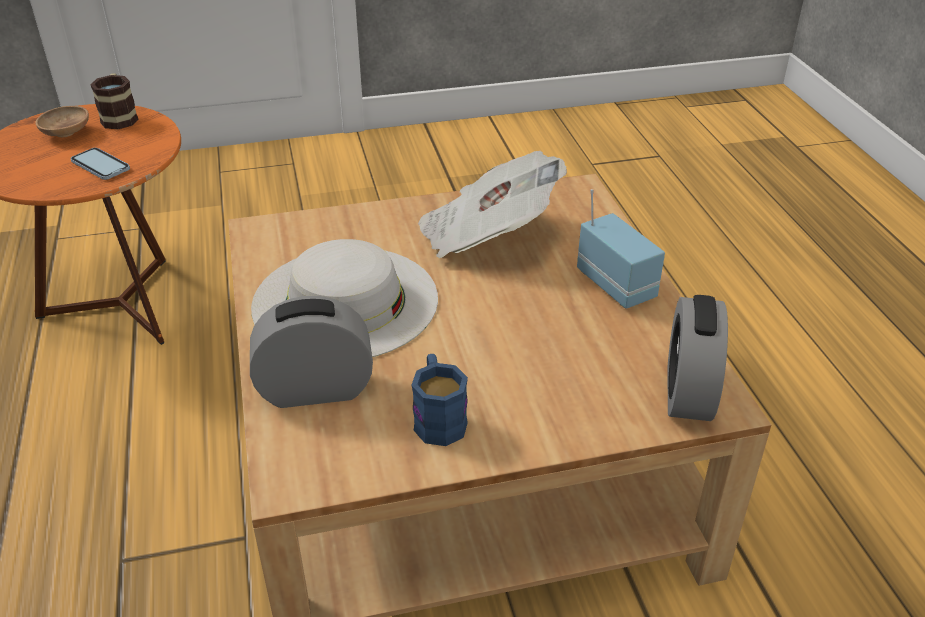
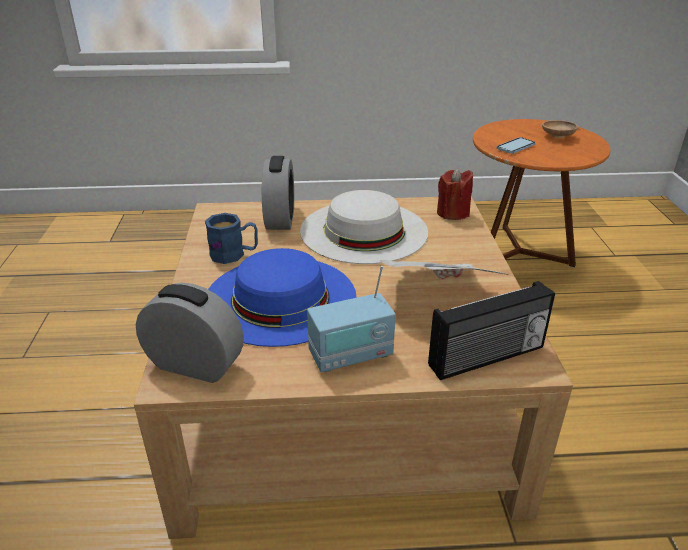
camera: 100 degrees right, 5 degrees down
(120, 117) = (587, 148): mug -> none
(285, 231) = (452, 213): none -> red candle
(535, 350) = (280, 298): none -> blue hat
(581, 209) = (487, 358): none -> radio

